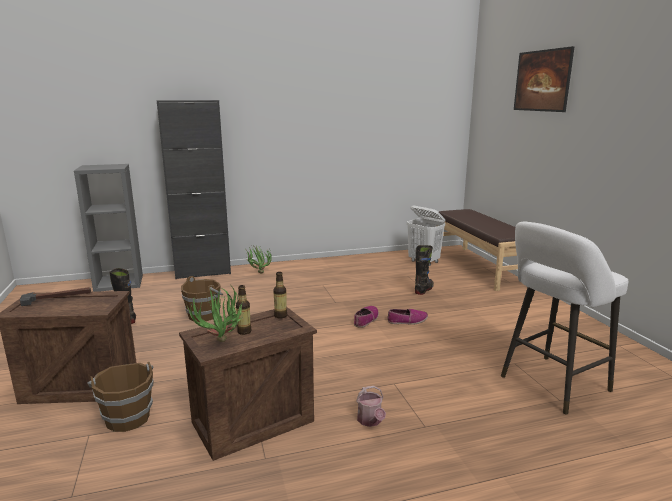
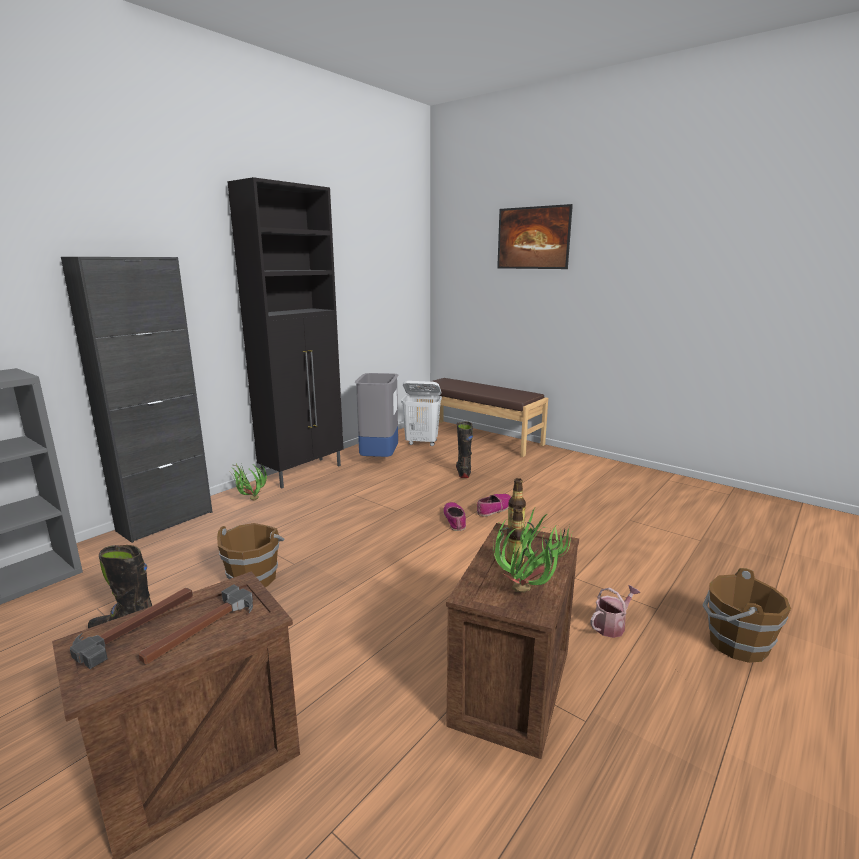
camera: 35 degrees left, 0 degrees up
(72, 306) = (200, 629): none -> hammer
(127, 417) = (352, 770): brown bucket -> brown bucket (735, 643)
(312, 263) = (304, 472): none -> black cabinet
(370, 421) = (612, 625): watering can -> watering can turned 75 degrees counterclockwise
(374, 266) = (380, 459): none -> grey trash can
(550, 385) = (678, 530): white stool -> none

